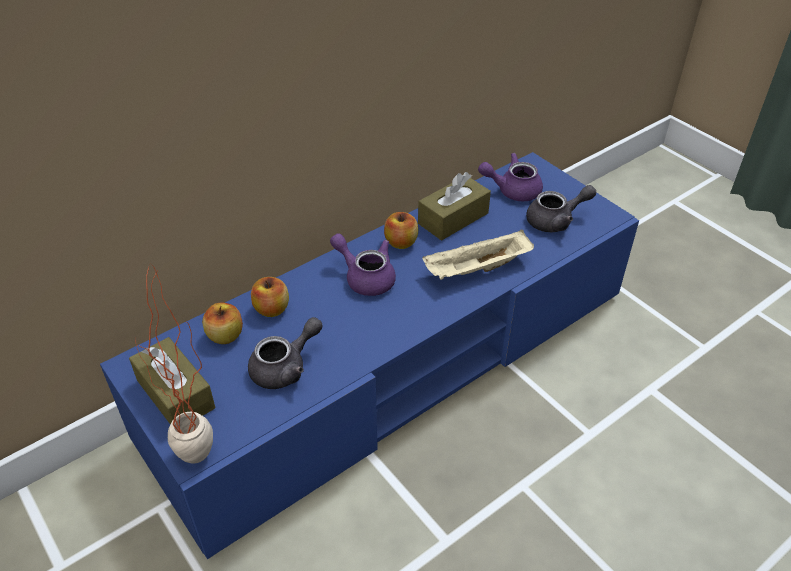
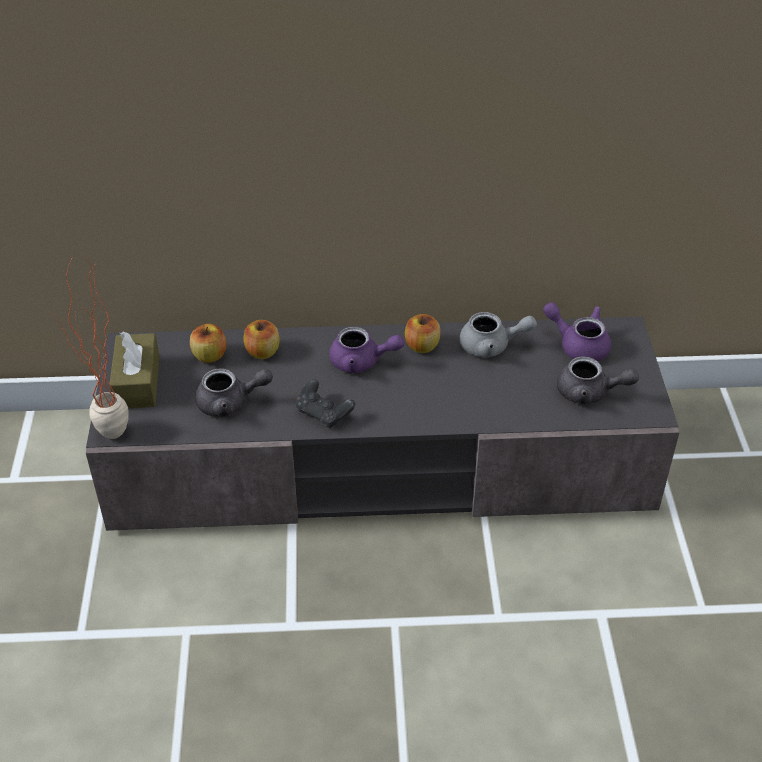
camera: 35 degrees right, 0 degrees up
(365, 277) = (362, 362): purple teapot -> purple teapot turned 120 degrees clockwise
(376, 335) = (324, 413): none -> black game controller
(395, 363) = (381, 464): blue tv stand -> grey tv stand
(453, 218) = (492, 346): brown tissue box -> grey teapot
(477, 270) = (464, 402): beige tray -> none

